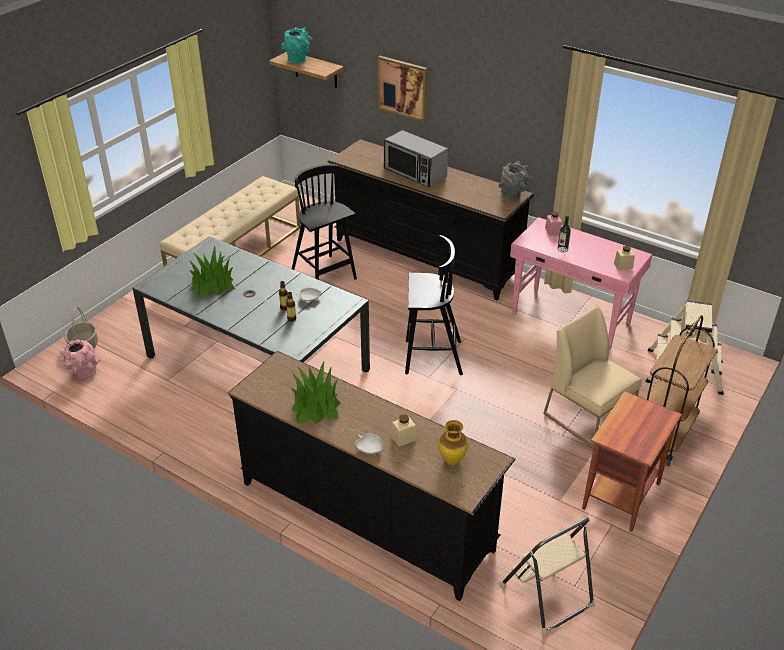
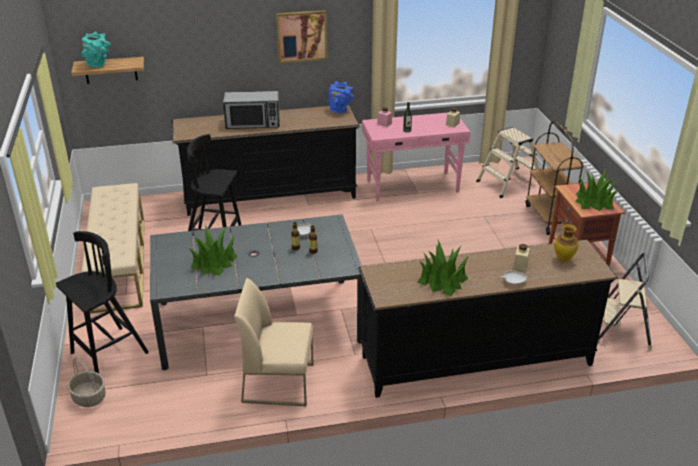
camera: 45 degrees left, 5 degrees down
(83, 374) = (124, 416): pink vase -> none
(403, 88) = (211, 56): picture -> picture (301, 36)
(430, 357) = (368, 251): black stool -> black stool (107, 354)
(513, 196) = (340, 110): grey vase -> blue vase
(588, 417) = (502, 232): beige chair -> beige chair (279, 382)
(636, 433) = (594, 201): none -> potted plant

